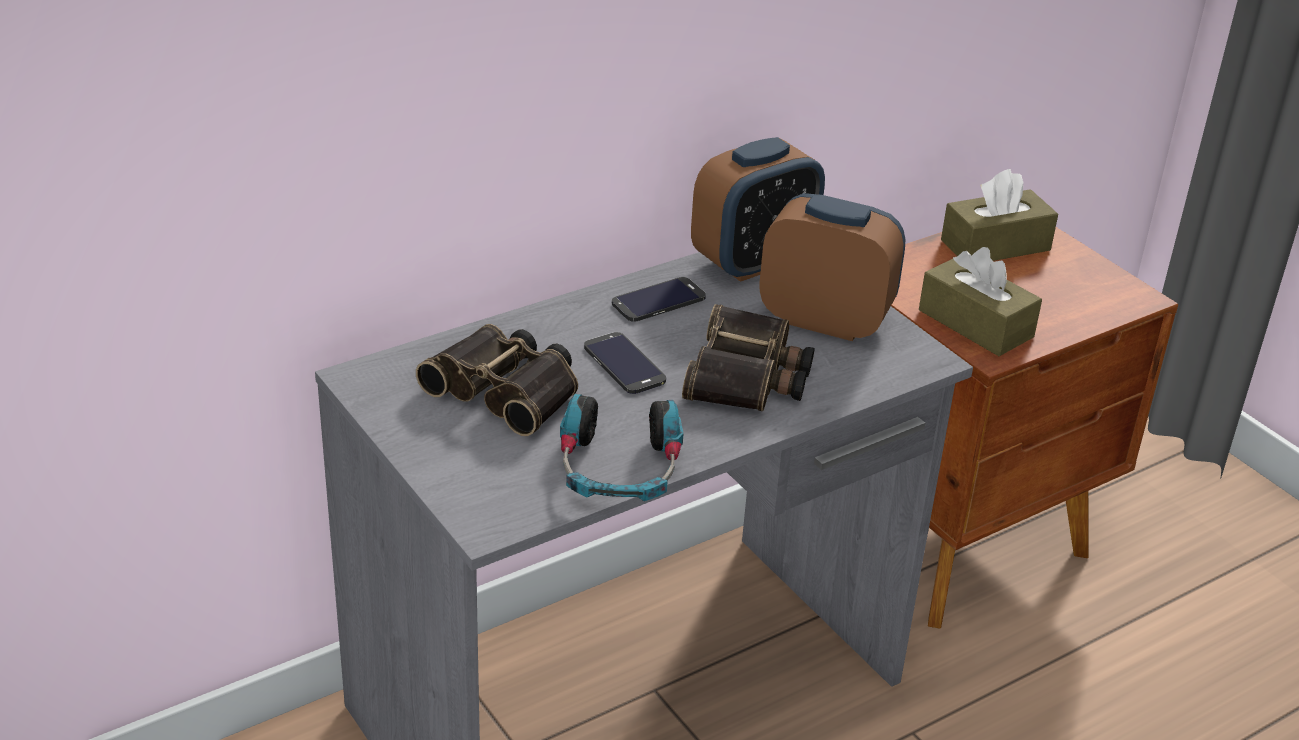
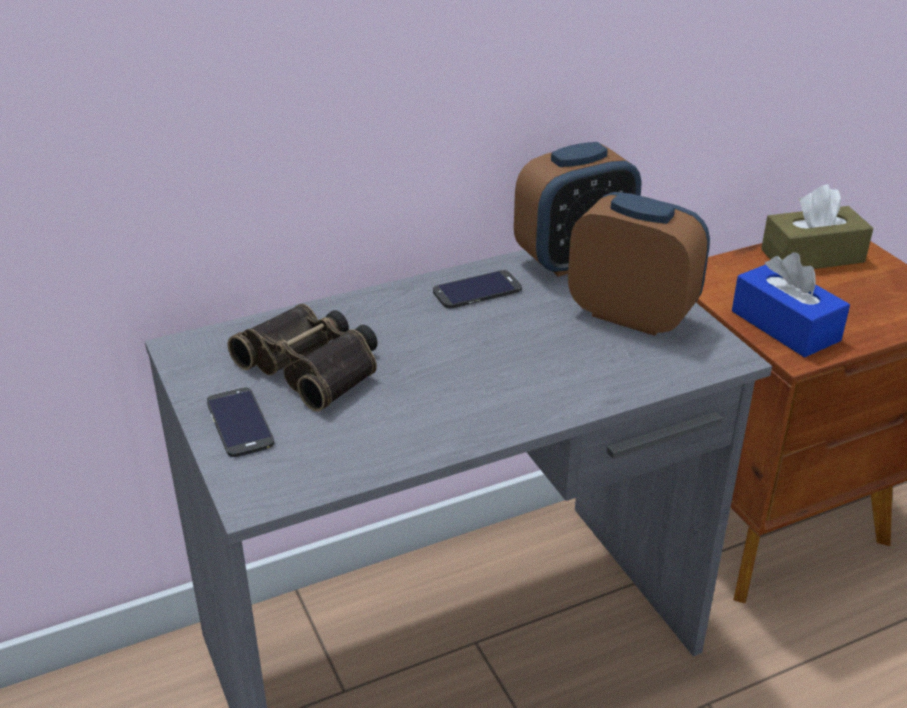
camera: 10 degrees right, 0 degrees up
(619, 469) = (398, 449): headphones -> none
(624, 364) = (430, 347): phone -> phone (239, 423)
(748, 376) = (546, 364): binoculars -> none
(975, 323) = (785, 326): brown tissue box -> blue tissue box

